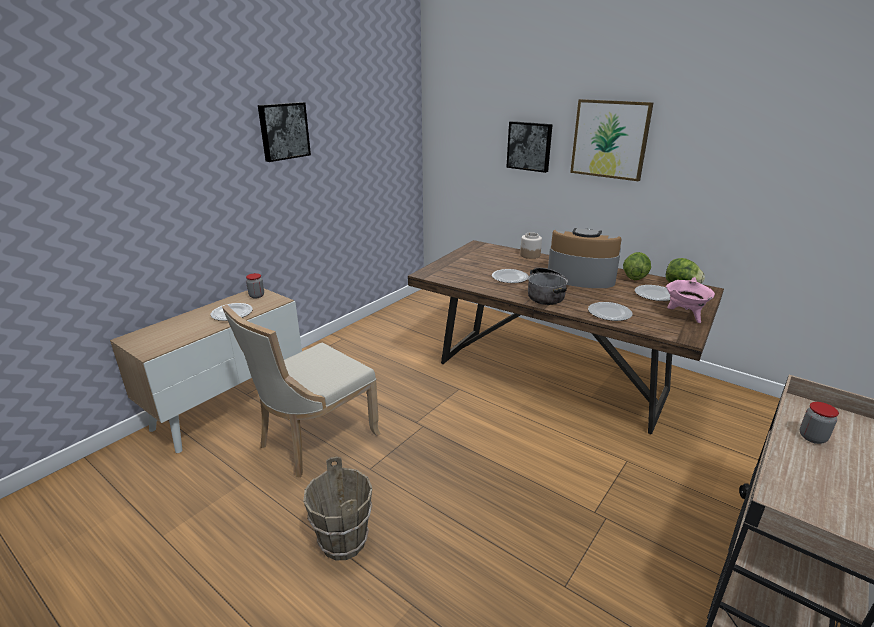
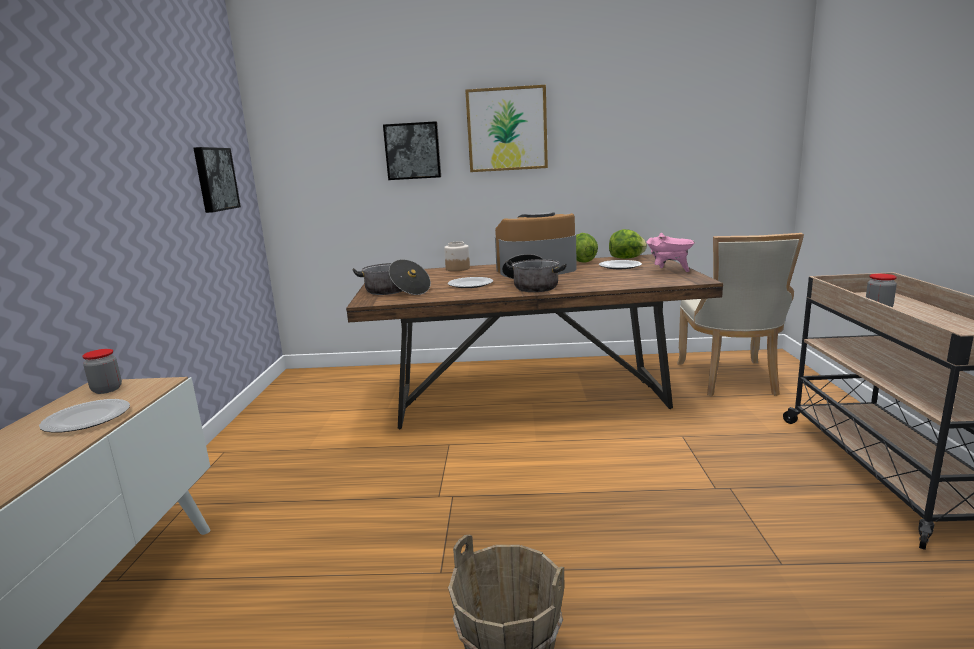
camera: 35 degrees left, 10 degrees down
(283, 131) = (92, 118): picture -> picture (214, 179)
(314, 440) = (316, 582): beige chair -> beige chair (730, 380)
(455, 268) = (395, 291): none -> cooking pot
(610, 313) = (612, 283): plate -> none

